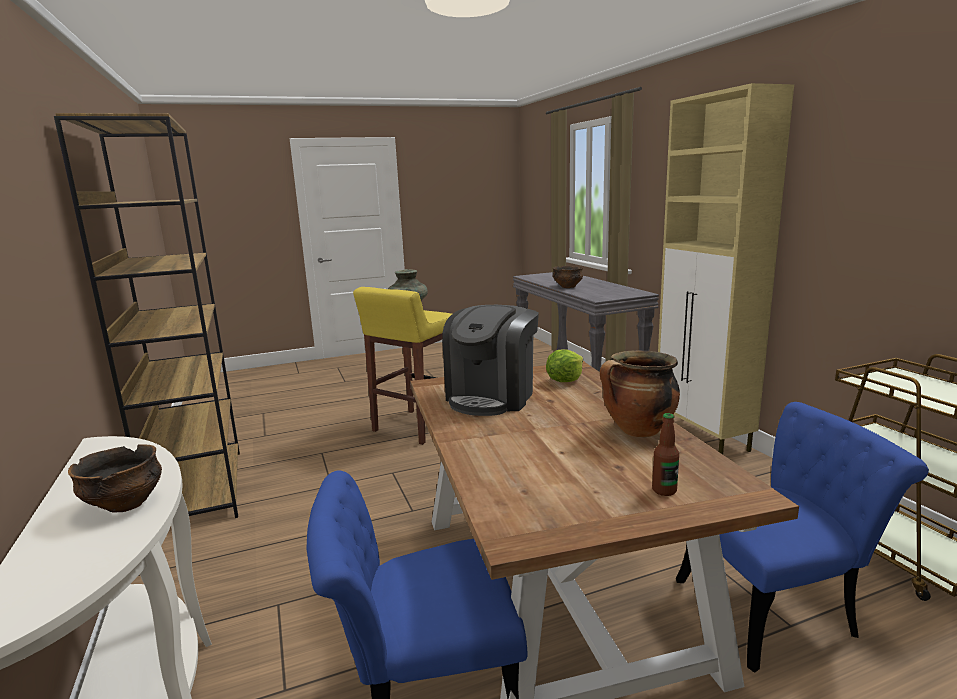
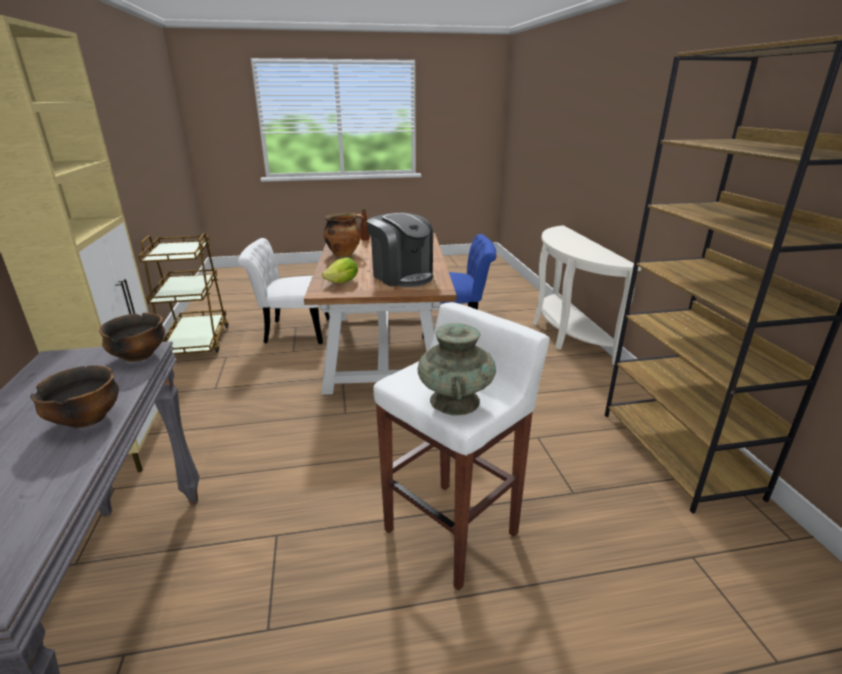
camera: 170 degrees left, 10 degrees up
(125, 503) = (566, 243): bowl -> bowl (139, 356)
(415, 427) = (453, 531): yellow stool -> white stool
(492, 397) = (402, 276): coffee machine -> coffee machine turned 105 degrees clockwise
(777, 608) = (291, 331): blue chair -> white chair

